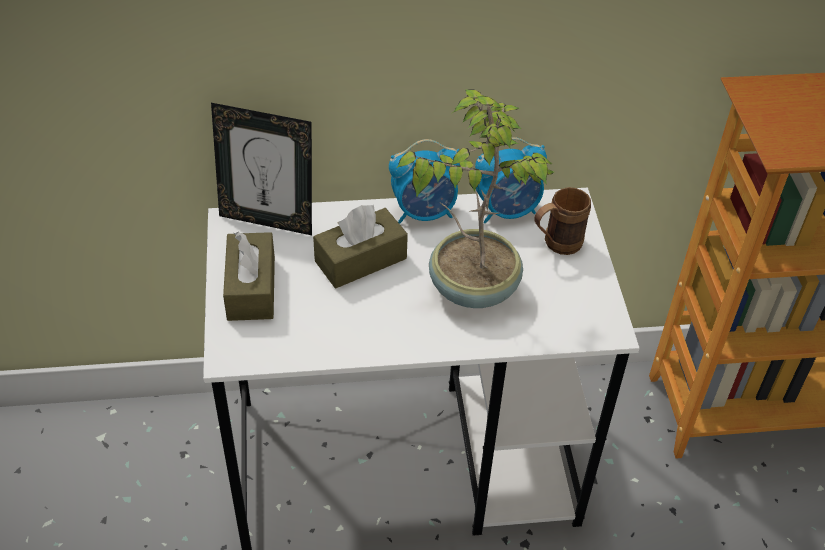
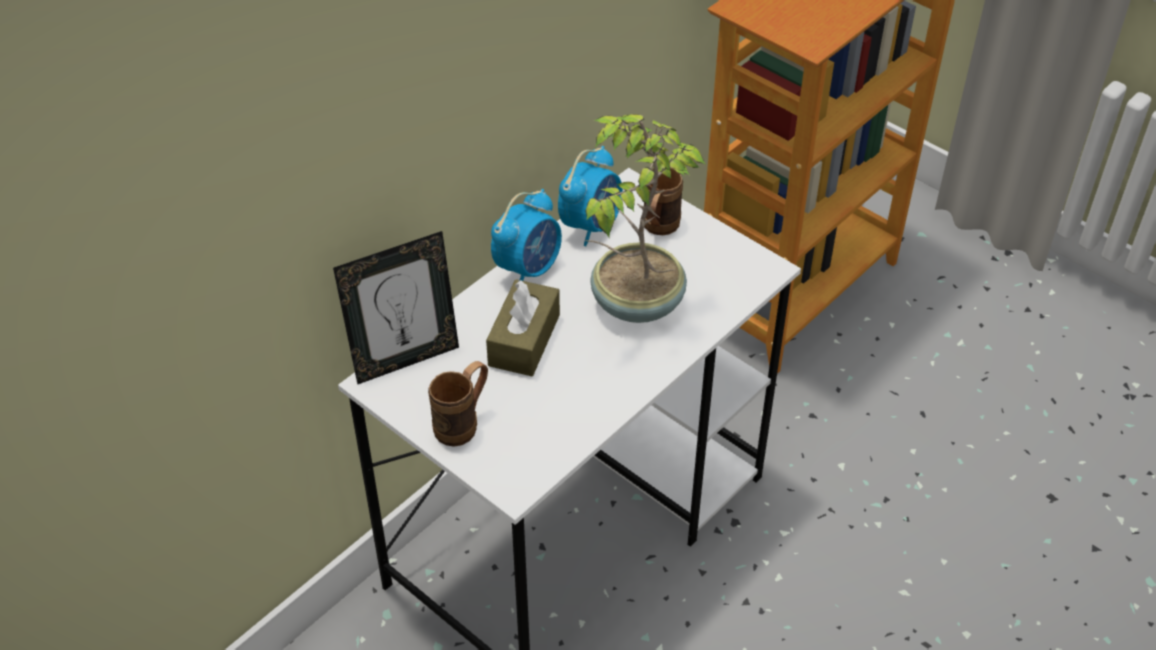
camera: 40 degrees left, 0 degrees up
(251, 288) = (463, 423): brown tissue box -> brown mug

